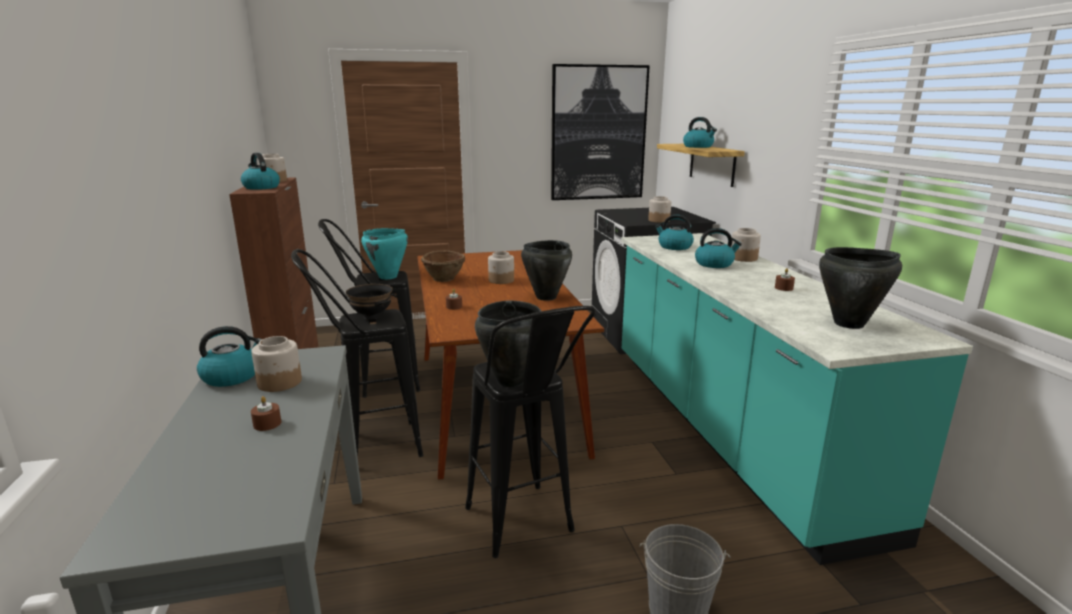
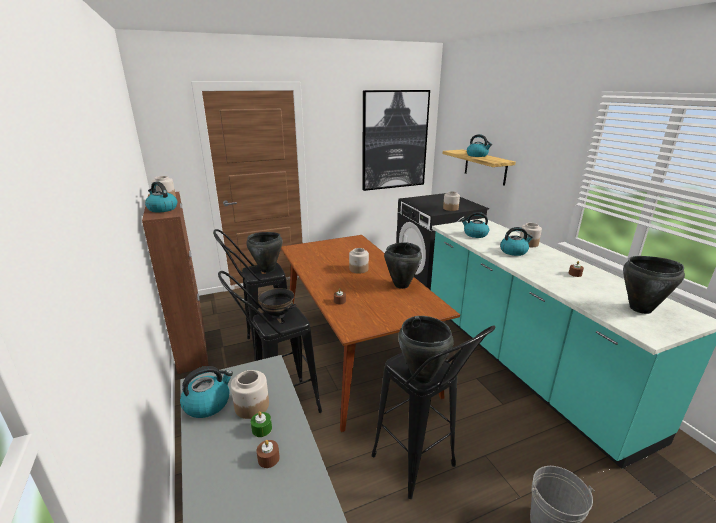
camera: 10 degrees left, 5 degrees up
(277, 401) = (262, 429): none -> green candle
(388, 277) = (267, 269): turquoise cooking pot -> black cooking pot
(444, 279) = (315, 271): brown bowl -> none

